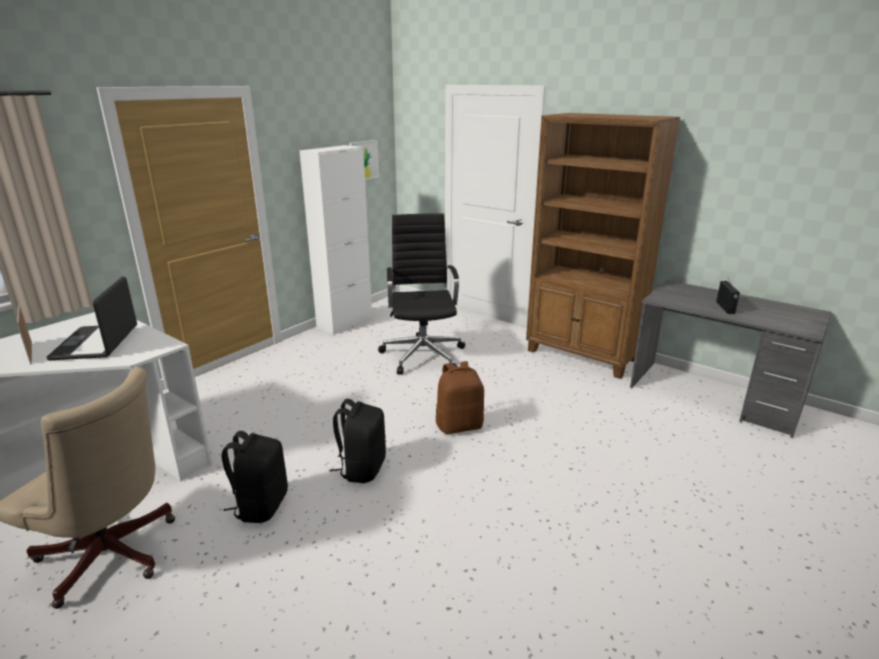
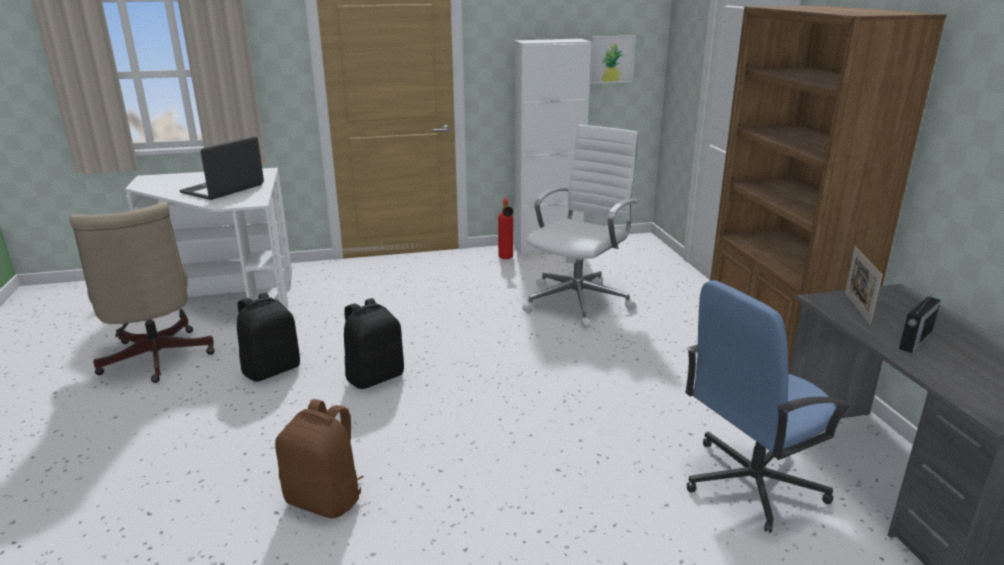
camera: 40 degrees right, 0 degrees up
(31, 353) = (183, 185): picture frame -> picture frame (857, 307)
(326, 340) = (506, 259): none -> fire extinguisher
(423, 354) = (579, 301): black office chair -> white office chair
(459, 425) = (510, 379): brown backpack -> brown backpack (326, 499)
(660, 424) = (751, 482): none -> blue office chair

